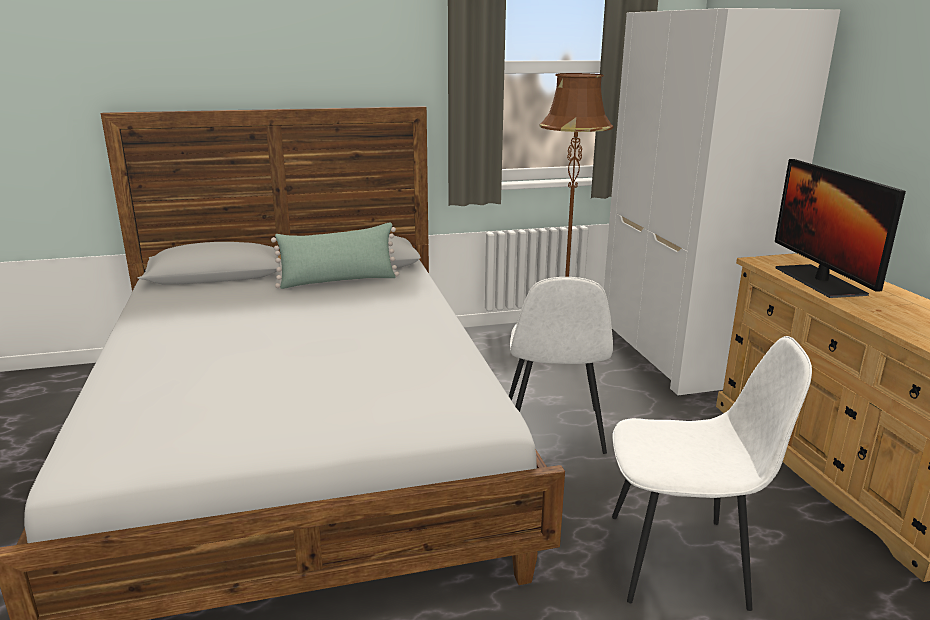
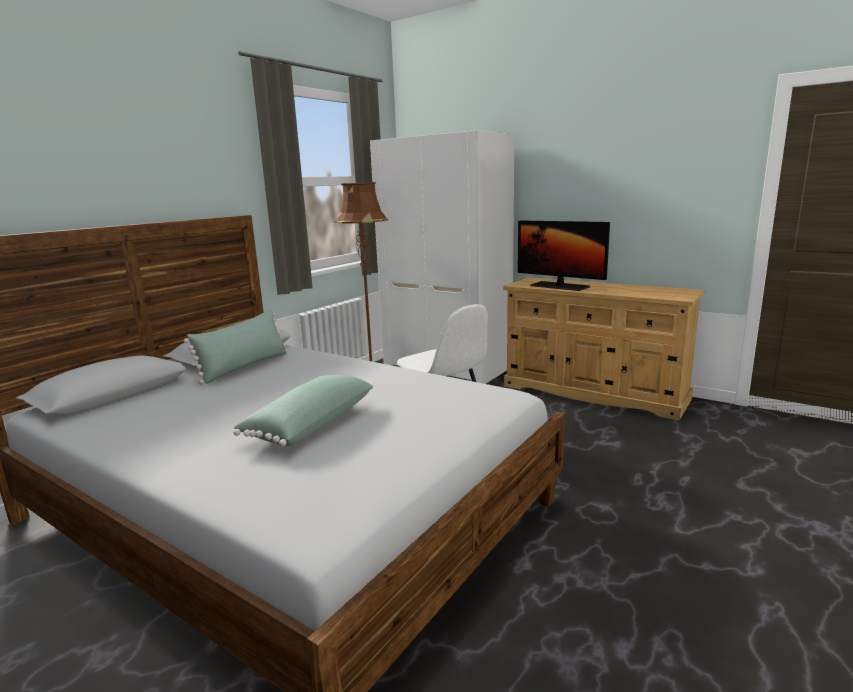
camera: 40 degrees left, 5 degrees down
(263, 363) = (309, 424): none -> green pillow
(681, 560) = (594, 457): white chair -> none

